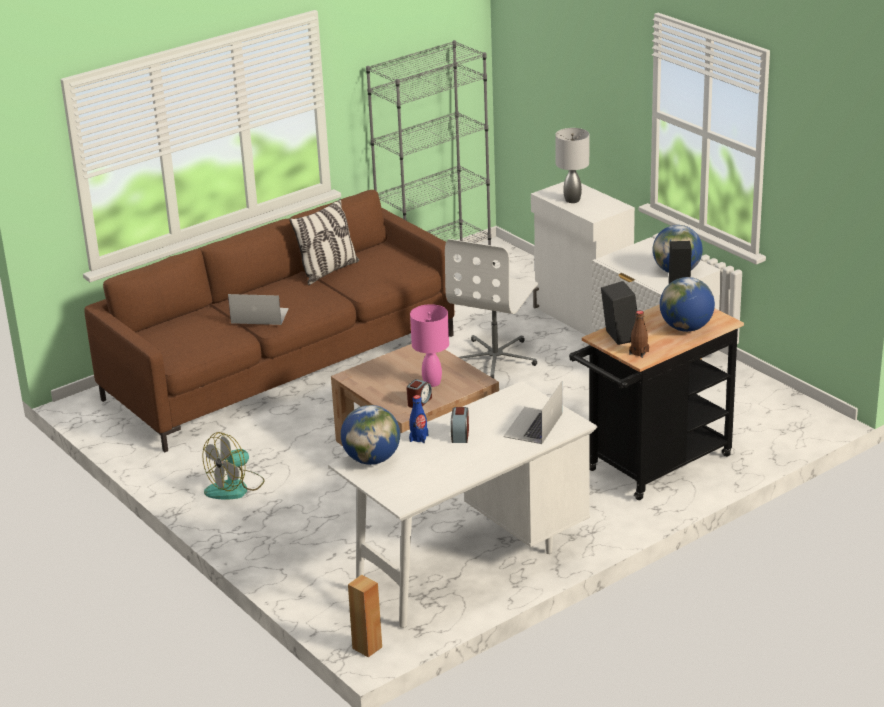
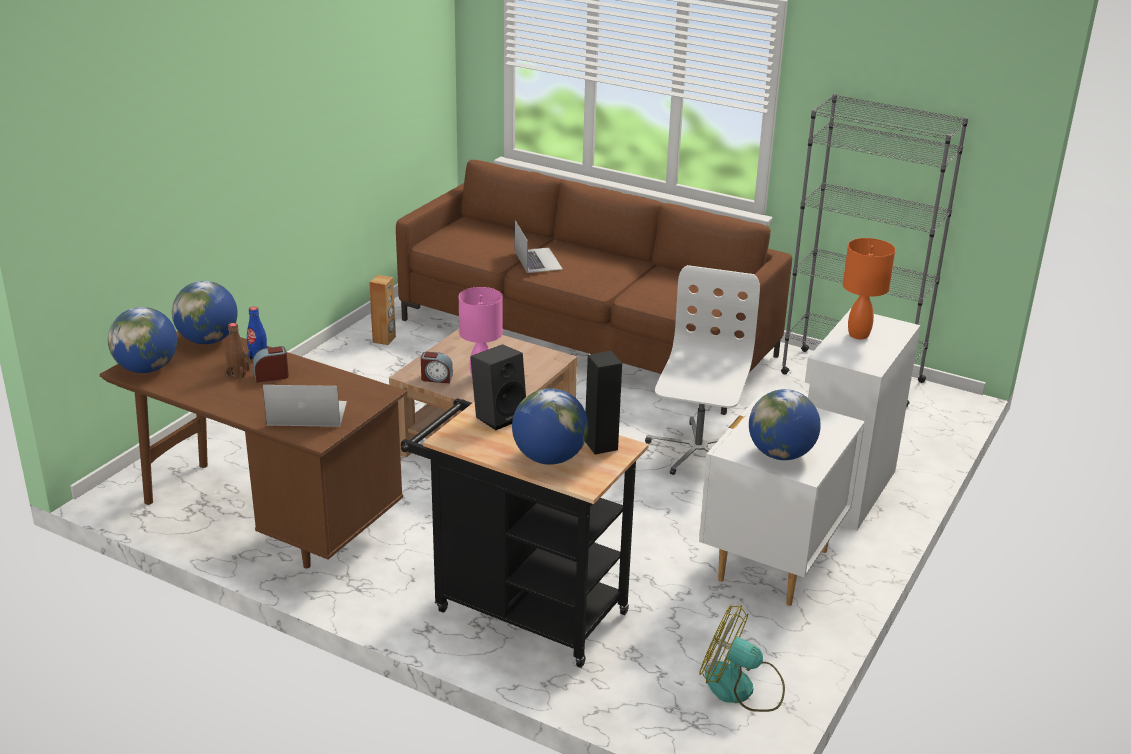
camera: 65 degrees right, 0 degrees up
(235, 487) = (358, 365): fan -> fan (741, 688)
(328, 271) = (657, 272): pillow -> none
(367, 647) = (109, 491): brown speaker -> brown speaker (384, 339)
(406, 492) = (147, 368): none -> globe
(469, 565) = (266, 519): white desk -> brown desk
(496, 358) = (696, 451): white office chair -> white office chair turned 105 degrees clockwise
(572, 200) = (858, 334): grey table lamp -> orange table lamp
(639, 352) = (464, 435): brown bottle -> brown bottle (238, 373)

